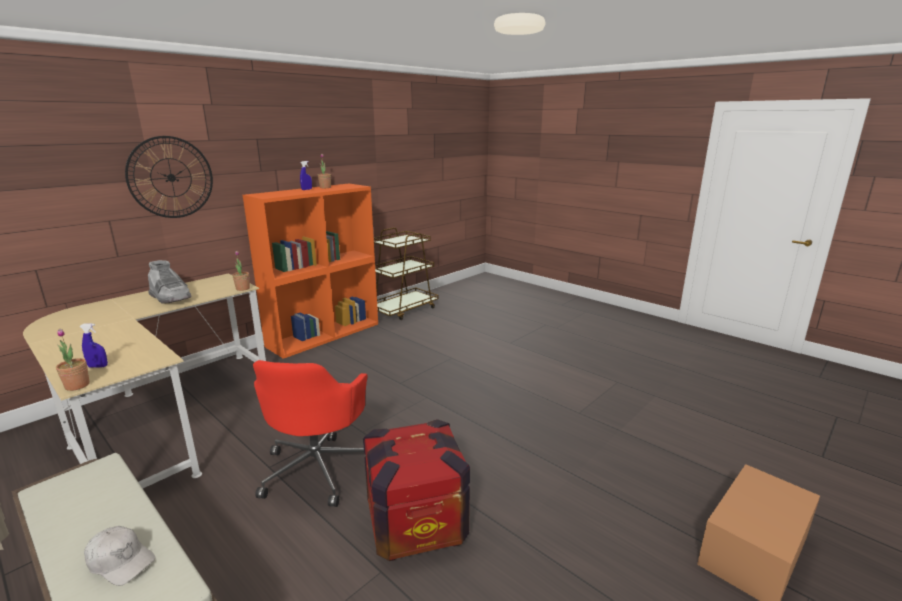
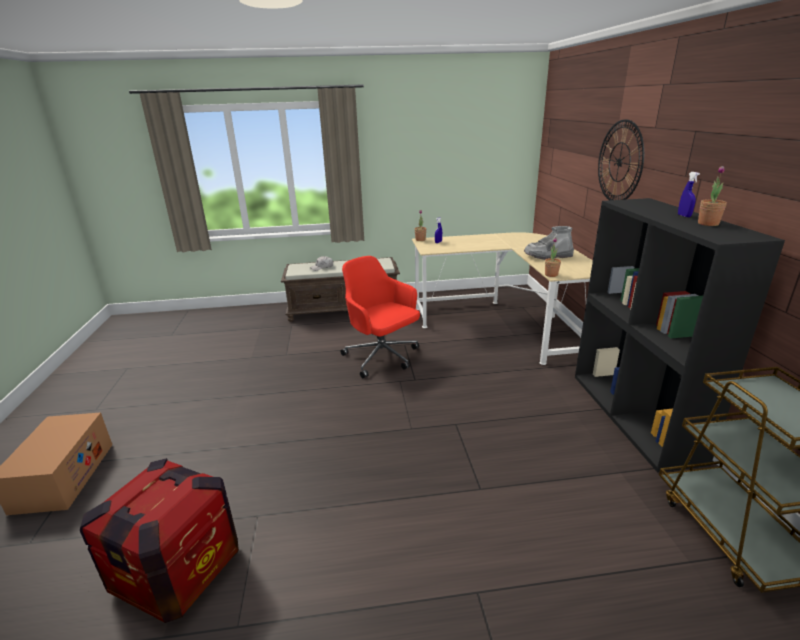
camera: 130 degrees right, 5 degrees up
(324, 334) = (634, 416): orange bookcase -> black bookcase
(416, 523) = (294, 371): crate -> crate (178, 570)

